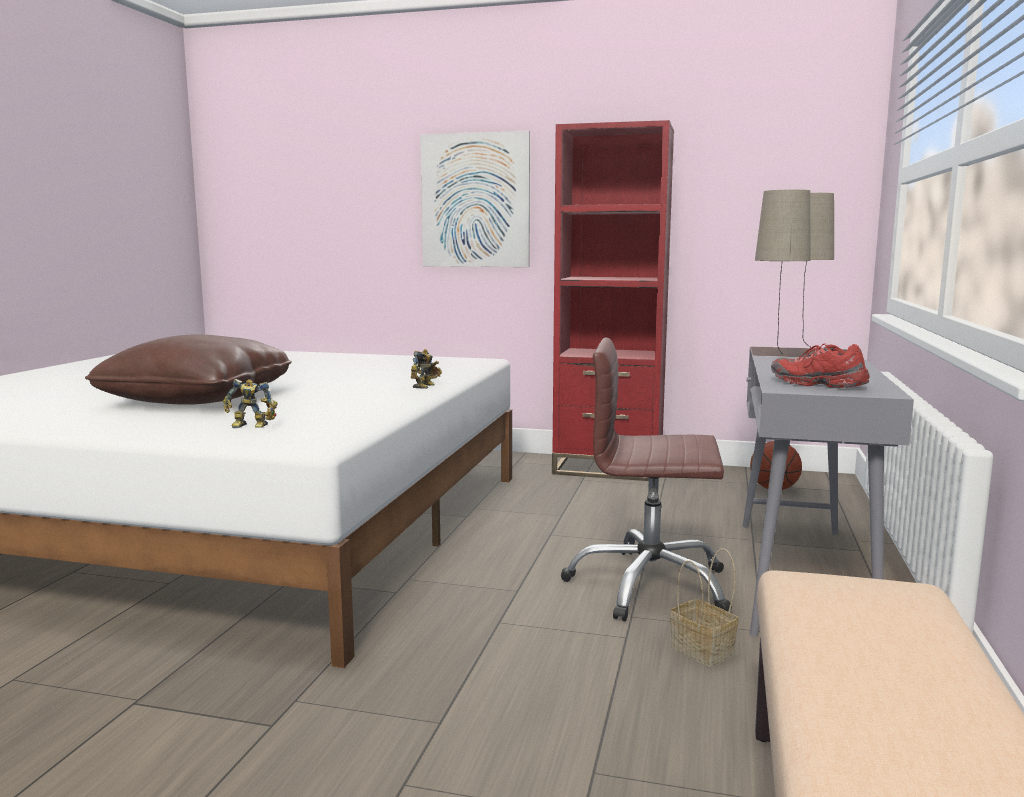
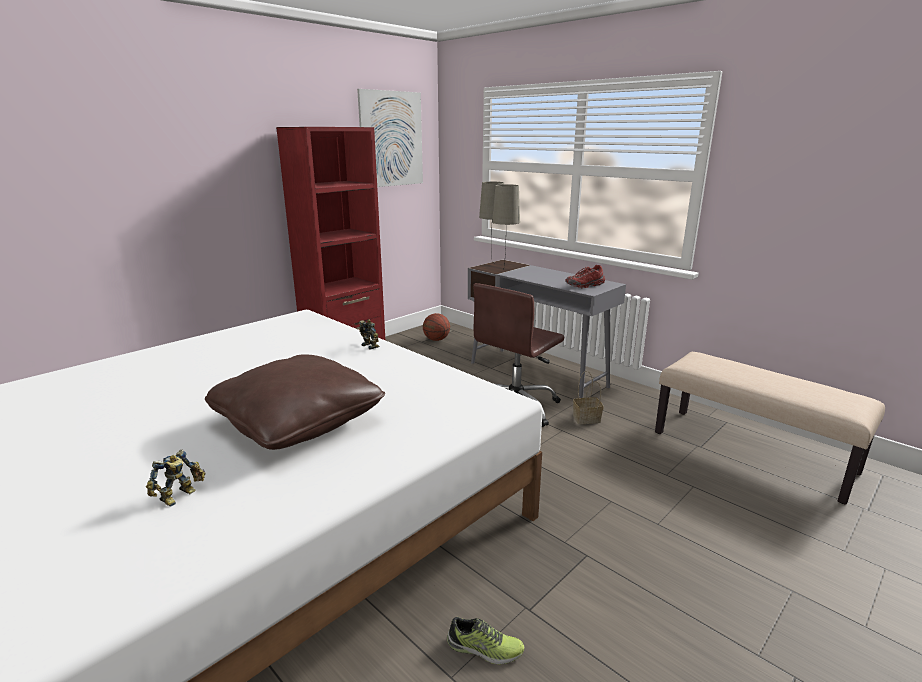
camera: 60 degrees left, 10 degrees up
(58, 688) = (484, 649): none -> shoe
(250, 427) = (435, 413): toy robot -> toy robot (180, 496)
(475, 200) = (204, 183): picture -> picture (391, 139)

